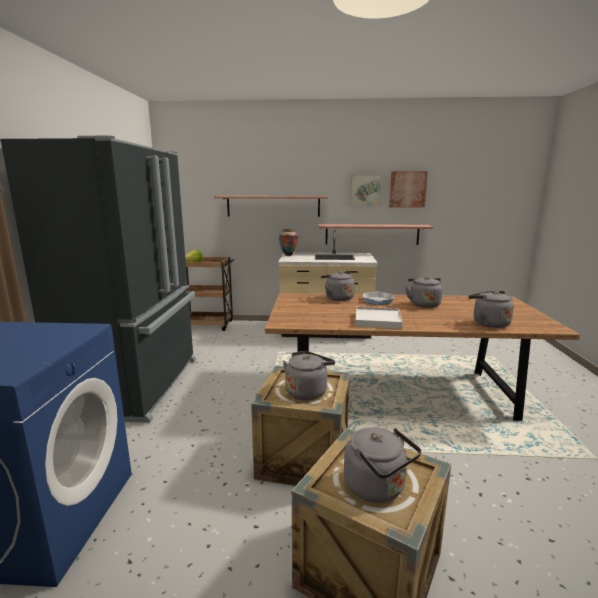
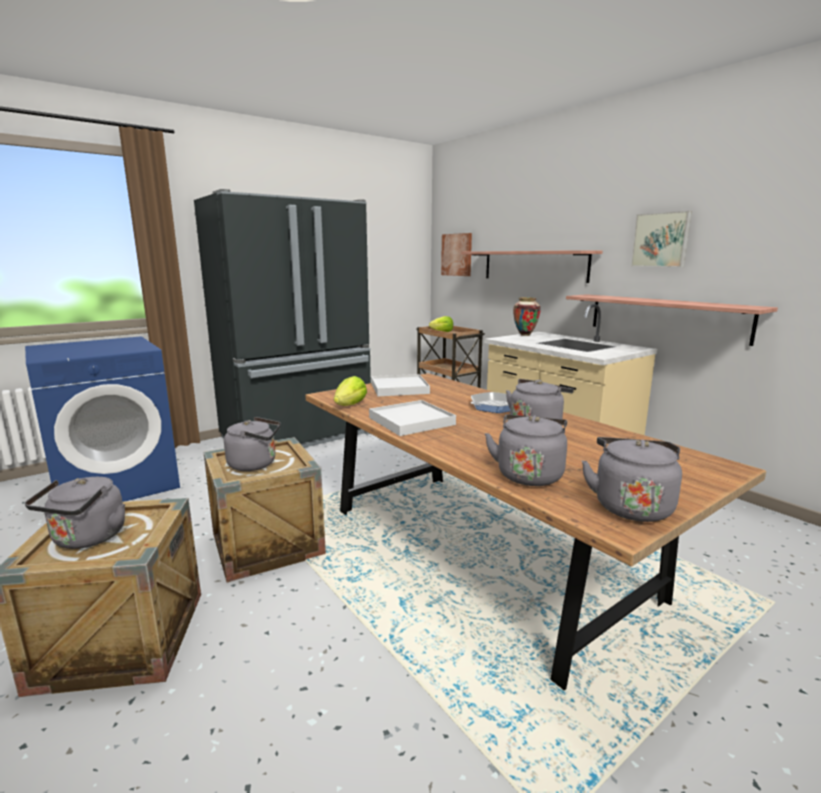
camera: 50 degrees right, 0 degrees up
(302, 306) = (399, 388): none -> white tray
(319, 324) = (350, 405): none -> lettuce
(337, 298) = (461, 392): grey kettle -> grey kettle (631, 506)
(407, 189) = (741, 236): picture -> picture (457, 254)

